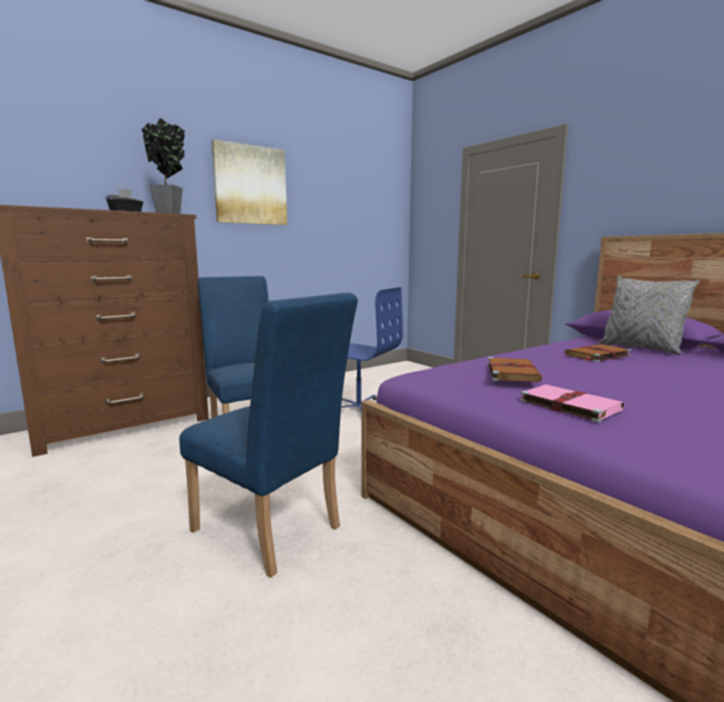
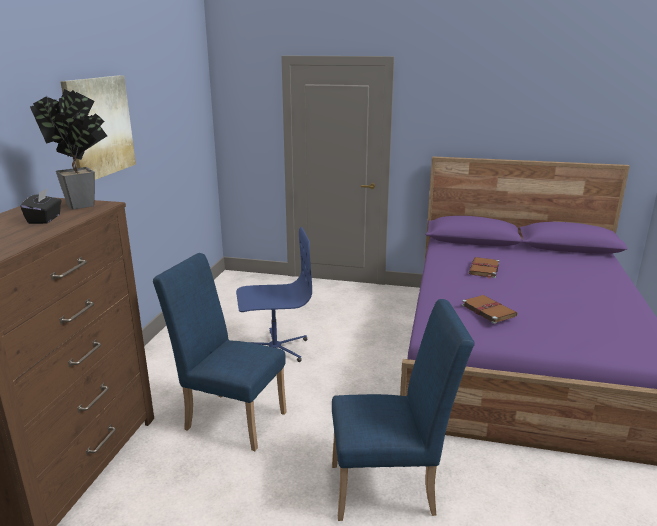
camera: 40 degrees left, 10 degrees up
(568, 405) = (547, 331): pink book -> none
(640, 349) = (487, 251): grey pillow -> none

